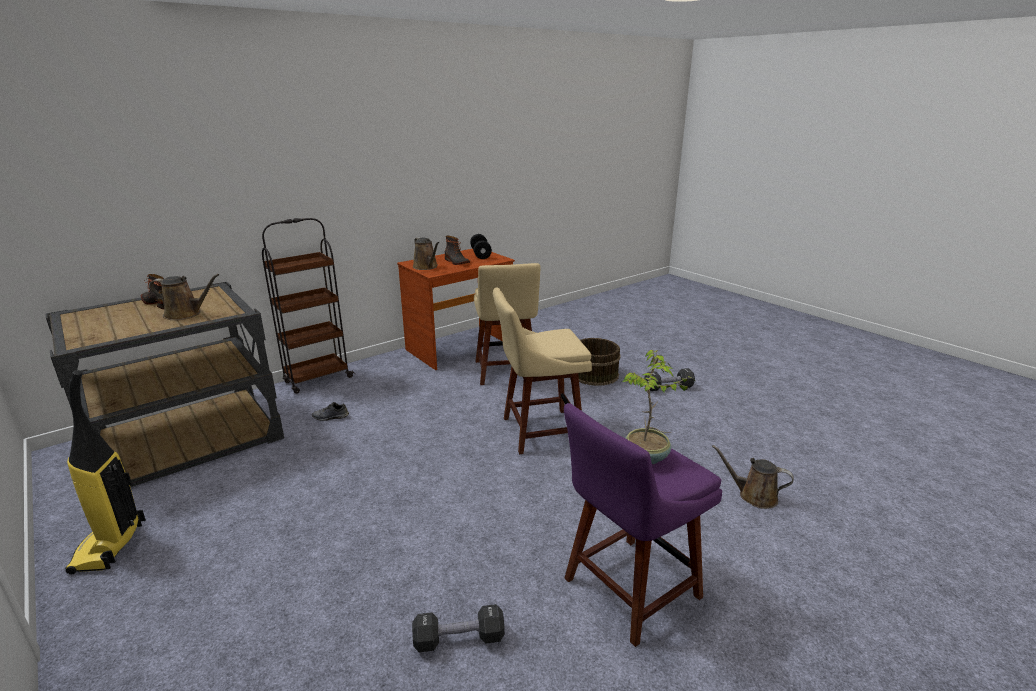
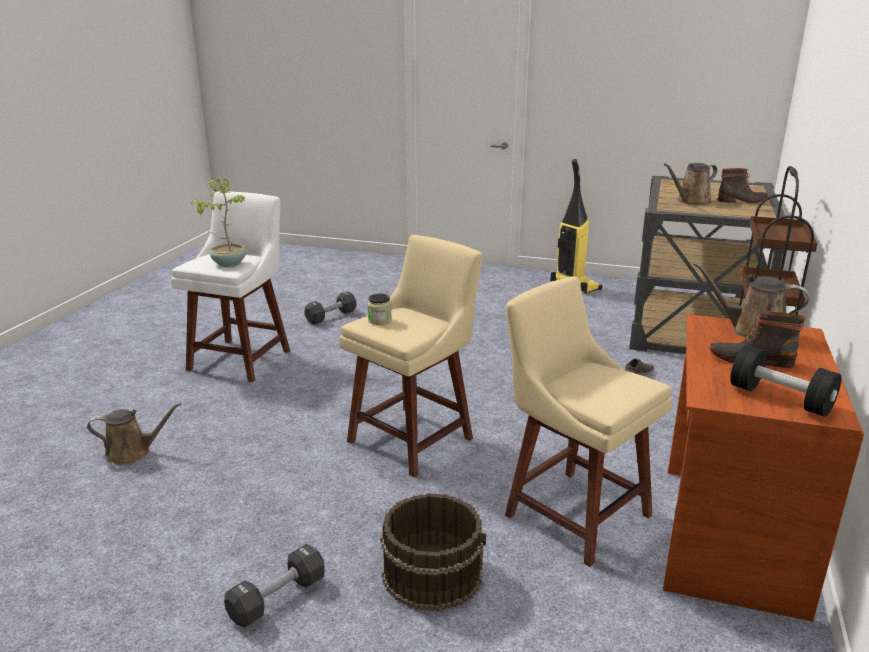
camera: 145 degrees right, 0 degrees up
(562, 346) = (379, 320): none -> jar
(627, 590) = (242, 358): purple stool -> white stool

